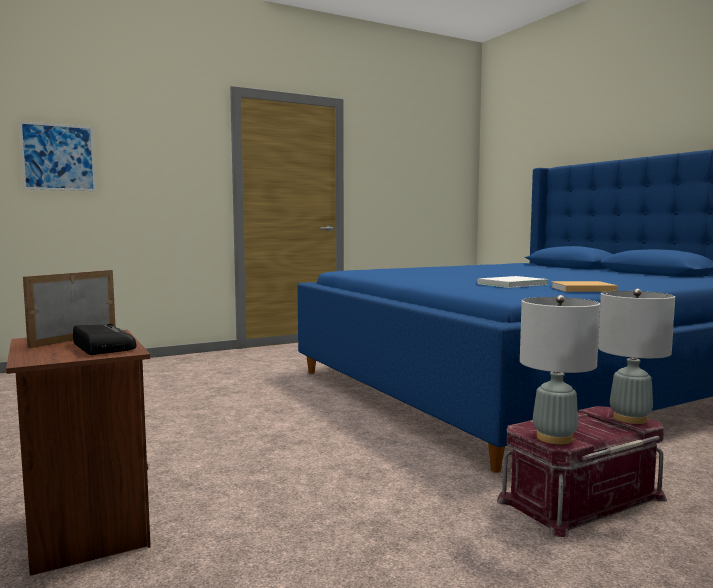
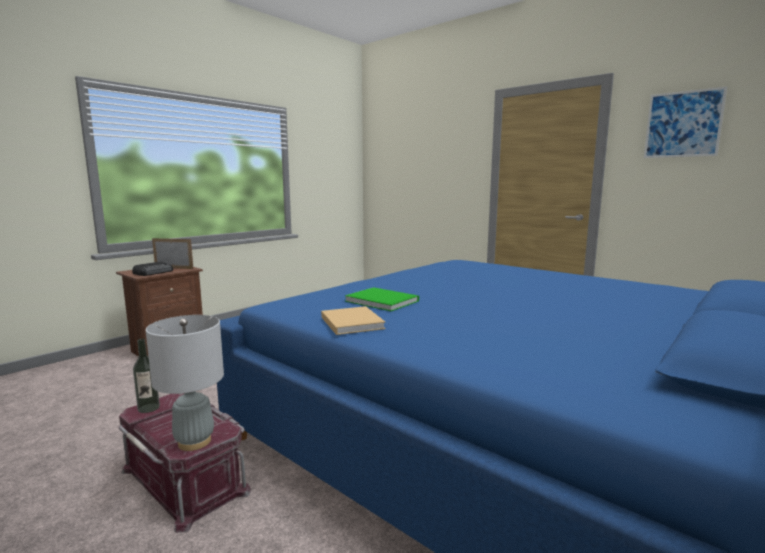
camera: 70 degrees right, 5 degrees up
(58, 157) = (391, 163): picture -> picture (683, 124)
(510, 284) = (381, 300): white book -> green book
(554, 438) = (148, 408): grey table lamp -> bottle

